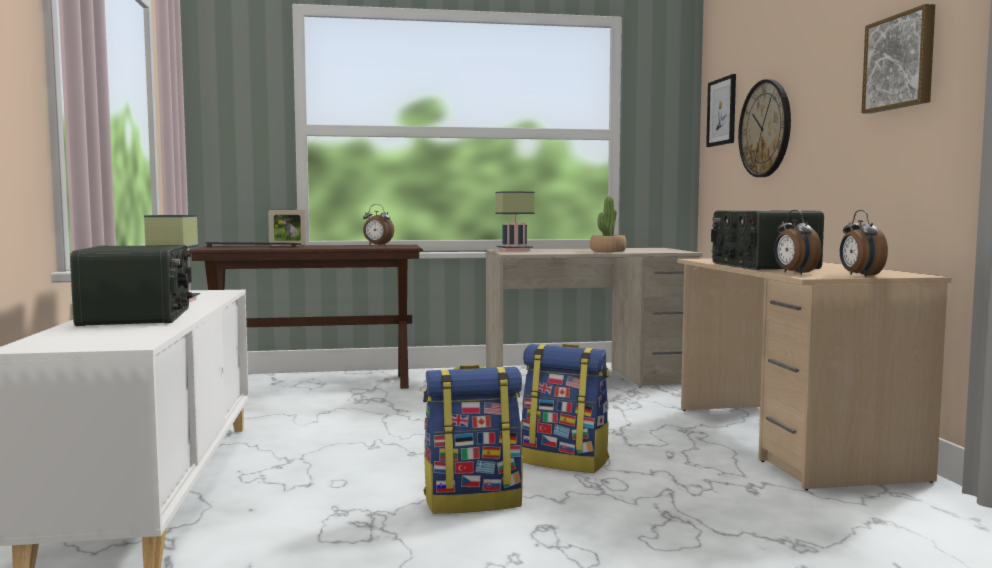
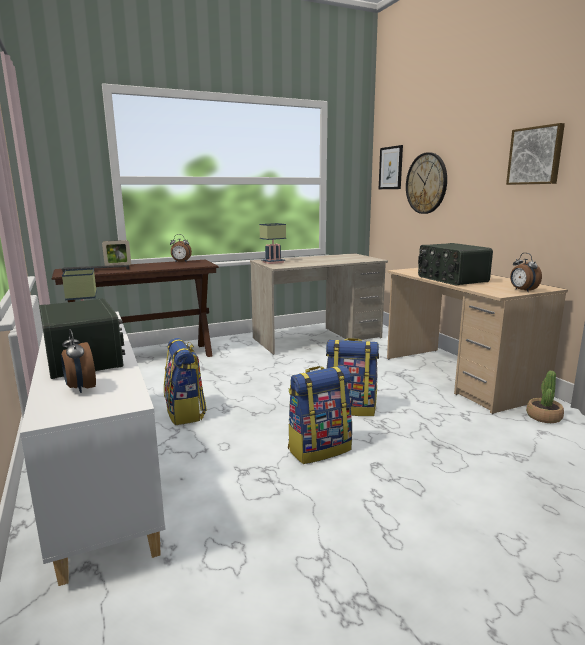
camera: 15 degrees left, 10 degrees up
(317, 444) = (186, 413): none -> backpack
(607, 251) = (331, 260): potted plant -> potted plant (543, 417)
(794, 273) = (483, 289): alarm clock -> alarm clock (80, 388)

